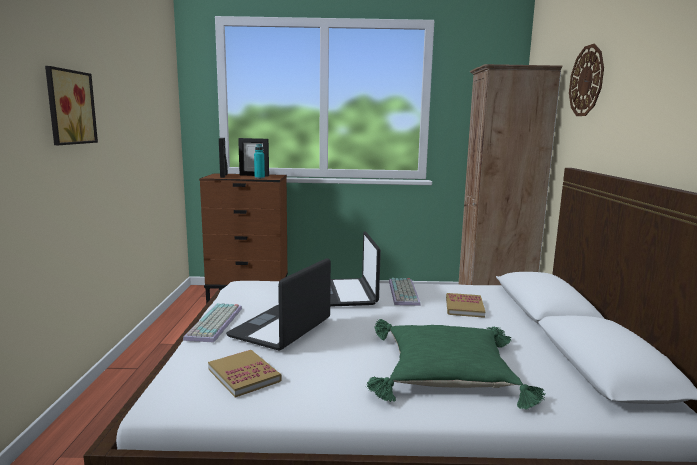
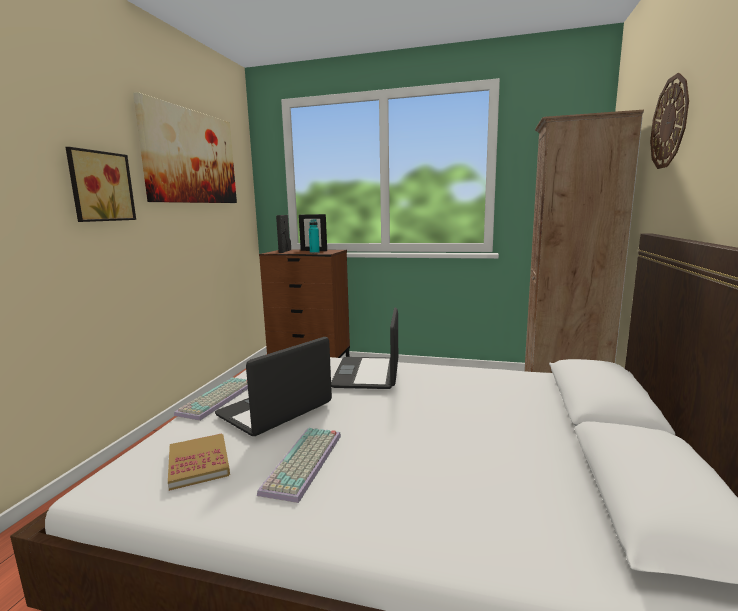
camera: 15 degrees right, 0 degrees up
(134, 74) = (191, 157): none -> picture
(405, 293) = (434, 376): keyboard -> keyboard (305, 463)
(445, 368) = (427, 479): green pillow -> none
(464, 307) = (495, 398): book -> none

